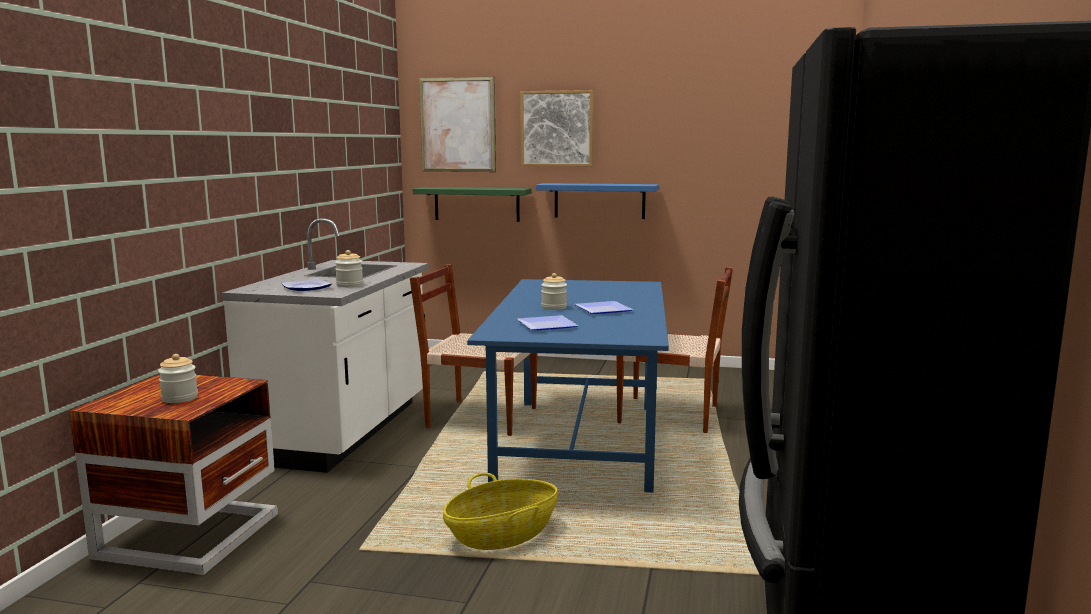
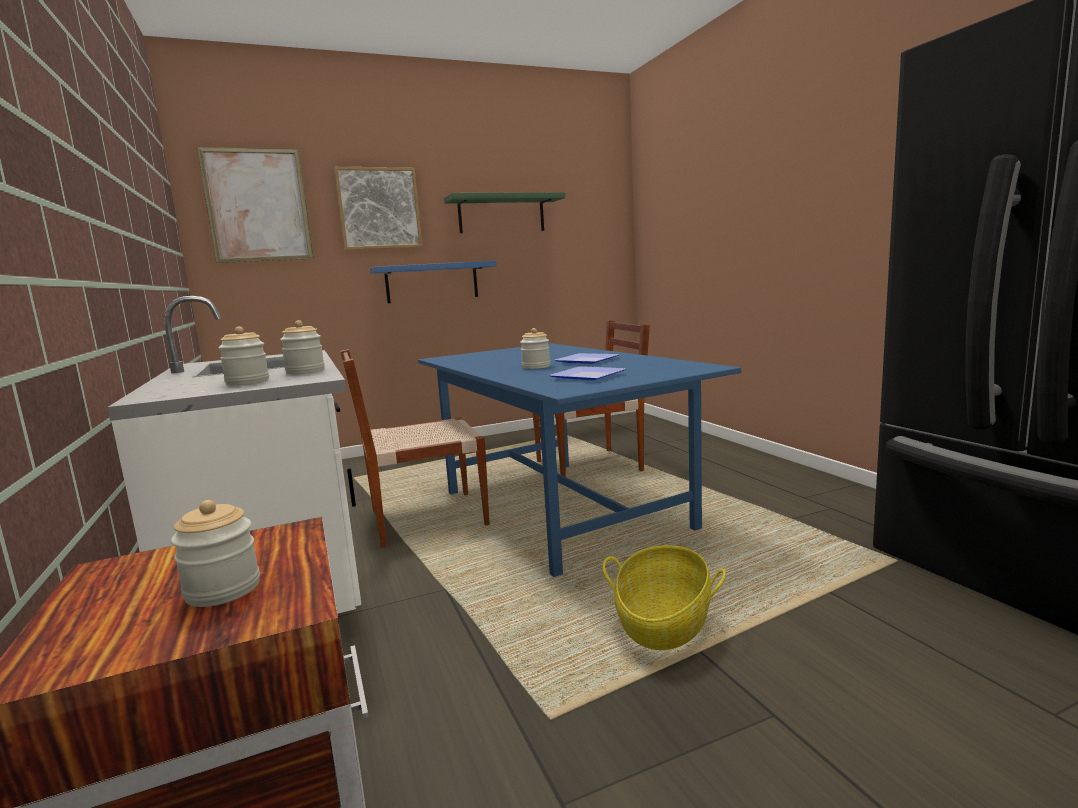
camera: 35 degrees left, 0 degrees up
(305, 288) = (247, 382): plate -> jar
(476, 204) = (294, 296): green shelf -> green shelf (501, 214)

